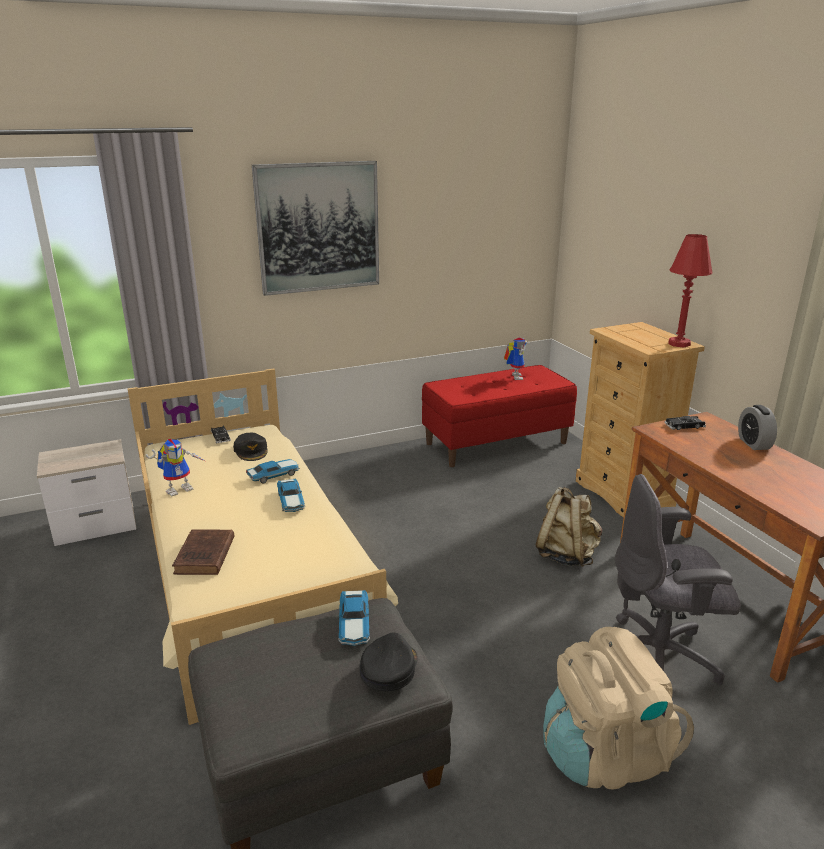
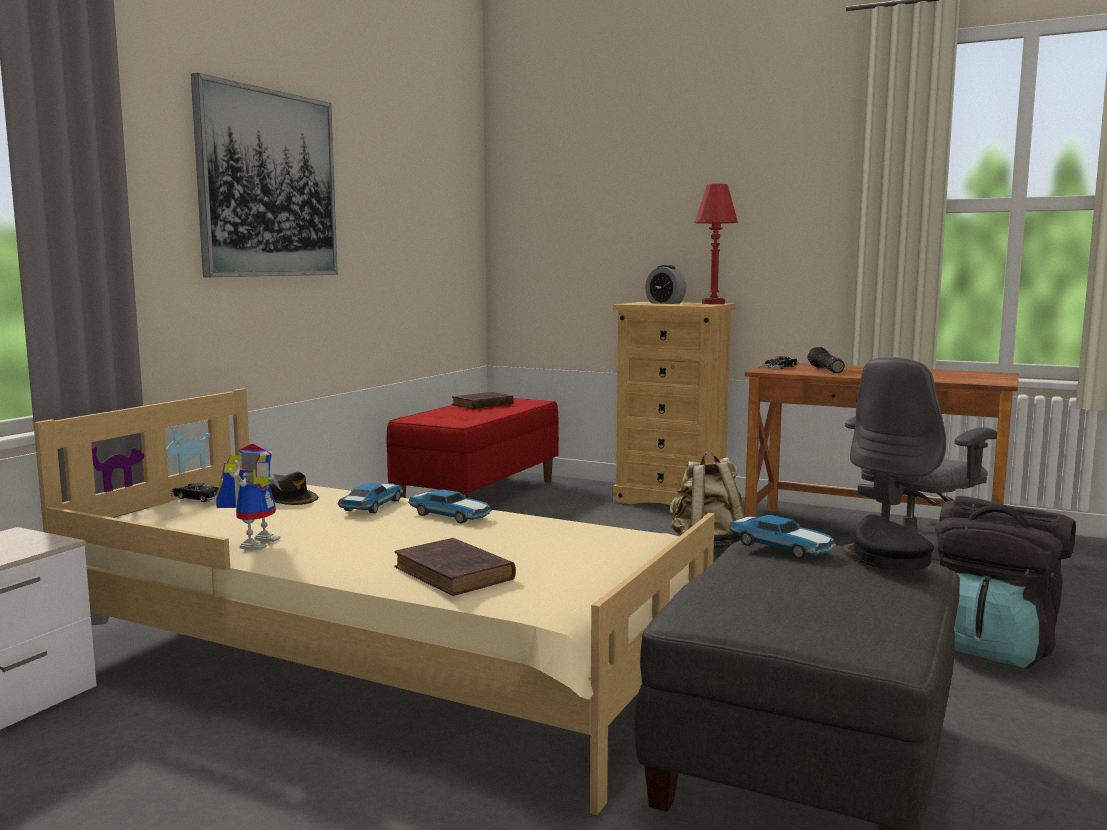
camera: 40 degrees left, 15 degrees down
(514, 376) = (481, 404): toy robot -> brown book
(605, 754) = (993, 647): beige backpack -> black backpack
(710, 443) = (825, 370): none -> flashlight
(753, 443) = (851, 366): alarm clock -> alarm clock (665, 303)

